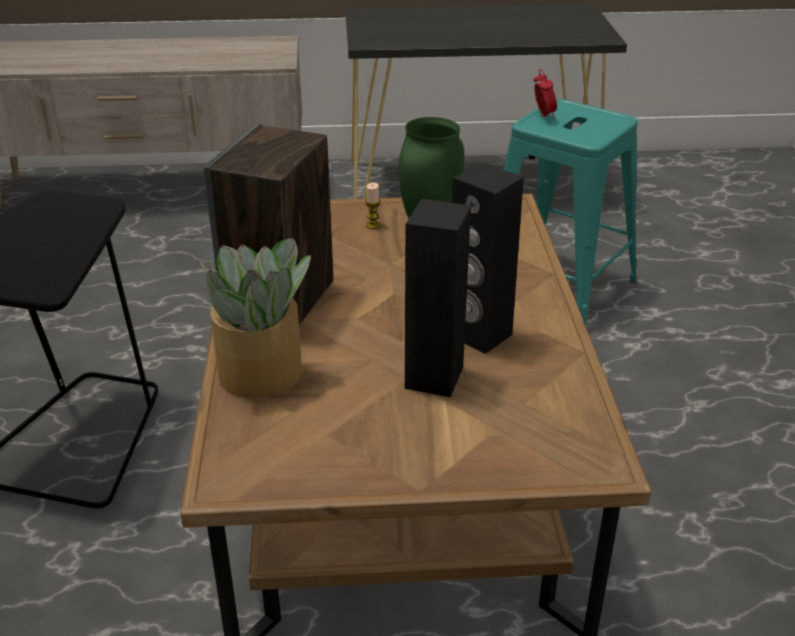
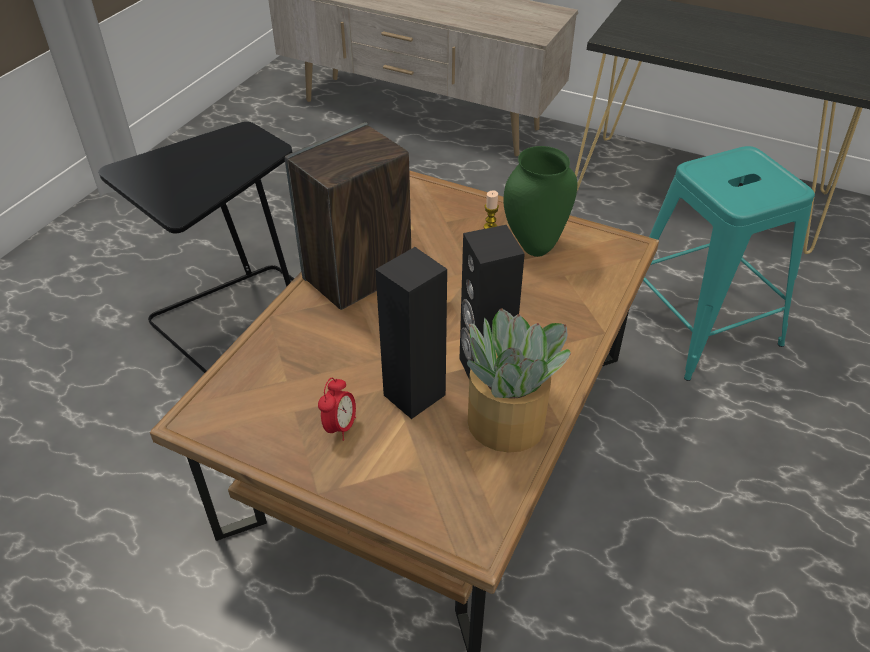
camera: 30 degrees right, 10 degrees up
(262, 374) = (292, 338): potted plant -> potted plant (507, 425)
(543, 116) = (717, 163): alarm clock -> alarm clock (340, 427)

